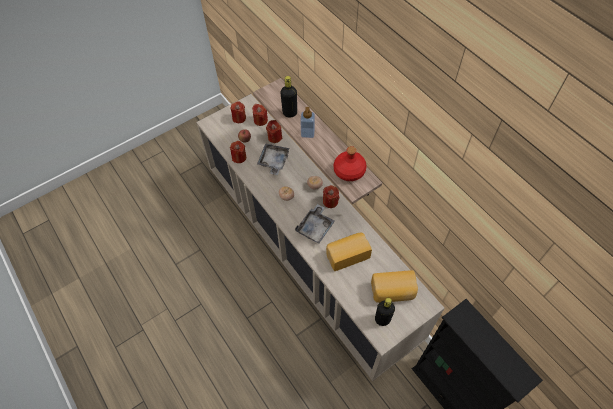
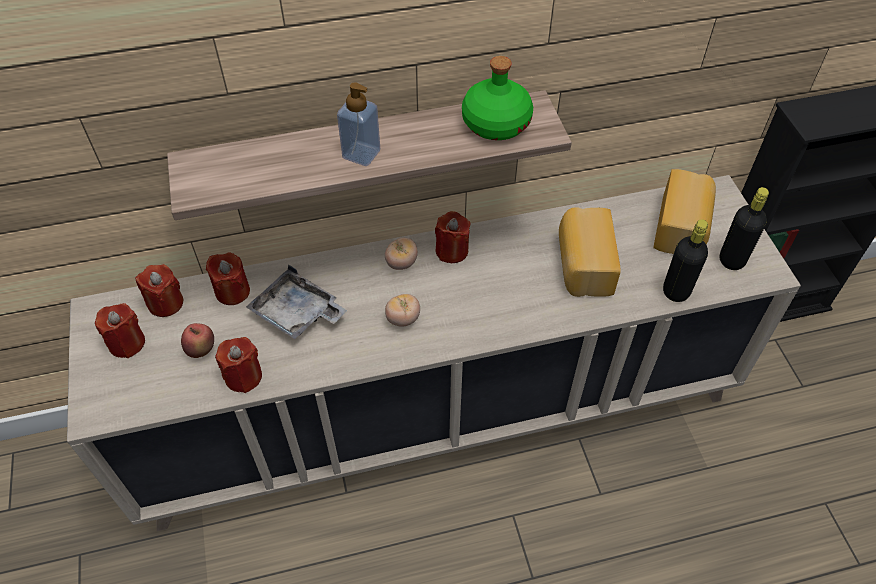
camera: 70 degrees left, 5 degrees down
(290, 113) = (285, 166): black bottle -> black bottle (676, 291)
(315, 227) = (501, 293): grey tray -> none
(349, 170) = (495, 123): red bottle -> green bottle

